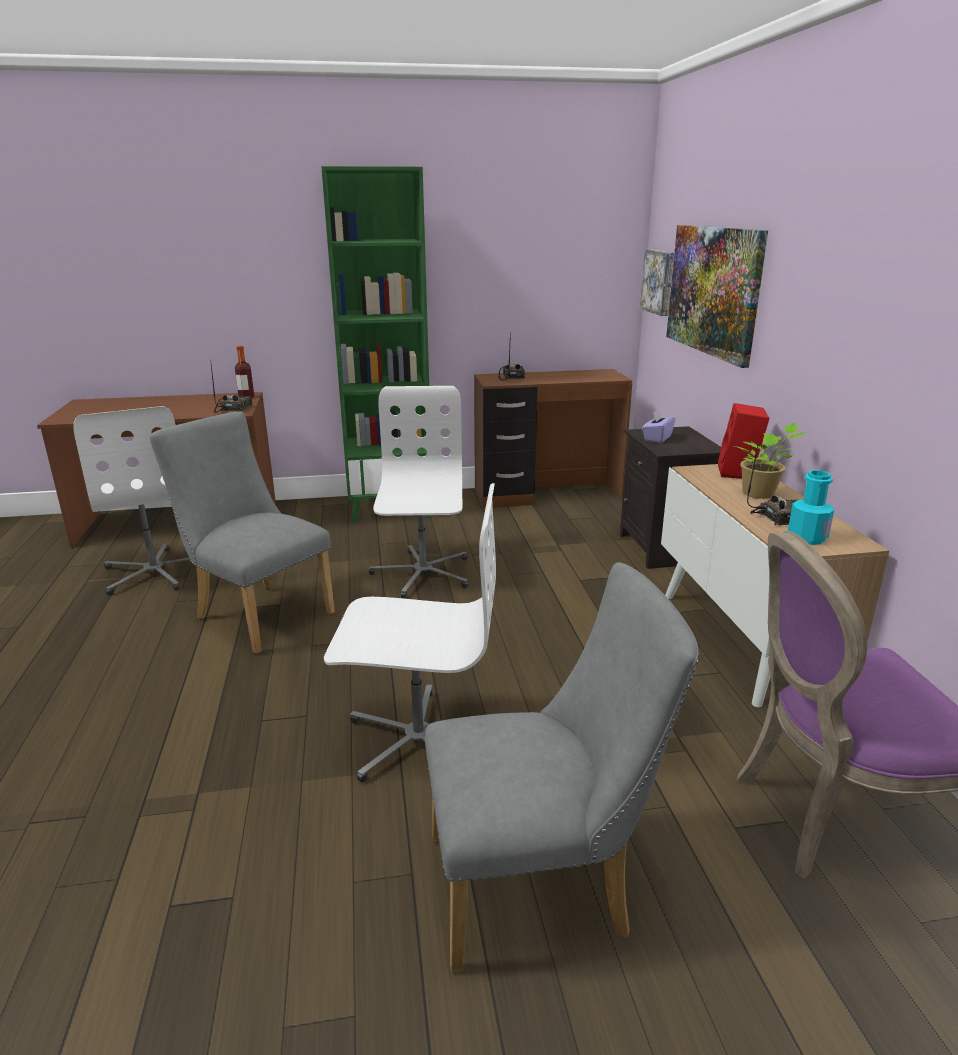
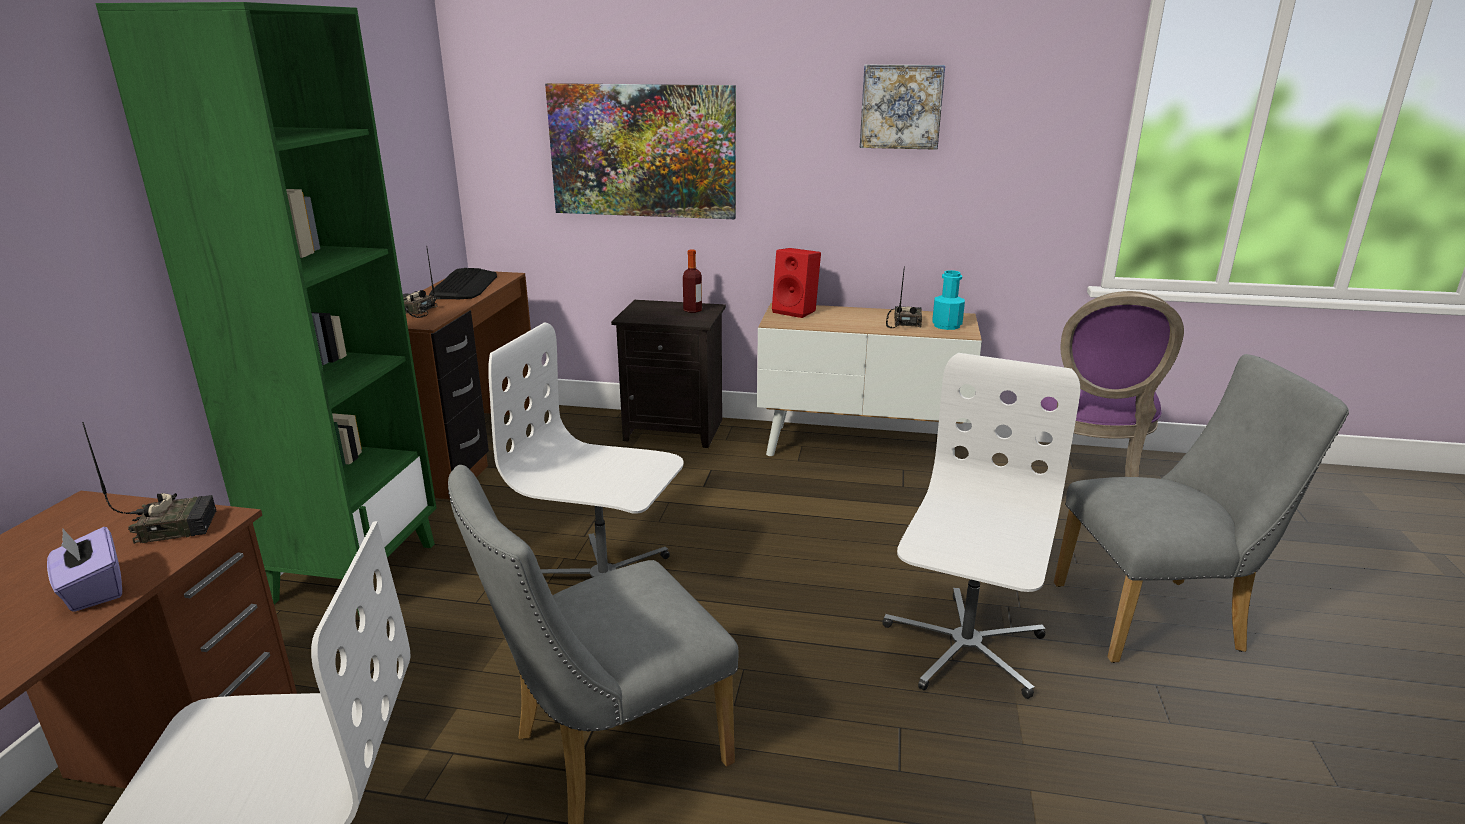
camera: 70 degrees left, 0 degrees up
(233, 409) = (175, 526): radio -> radio turned 135 degrees clockwise
(246, 397) = (97, 508): bottle -> bottle (692, 310)
(541, 885) = (1159, 618): grey chair -> grey chair turned 75 degrees clockwise
(578, 375) = (465, 285): none -> keyboard
(657, 438) = (658, 316): purple tissue box -> purple tissue box (93, 590)
(659, 282) = (504, 152): picture -> picture (901, 106)
(761, 494) = (851, 316): potted plant -> none

